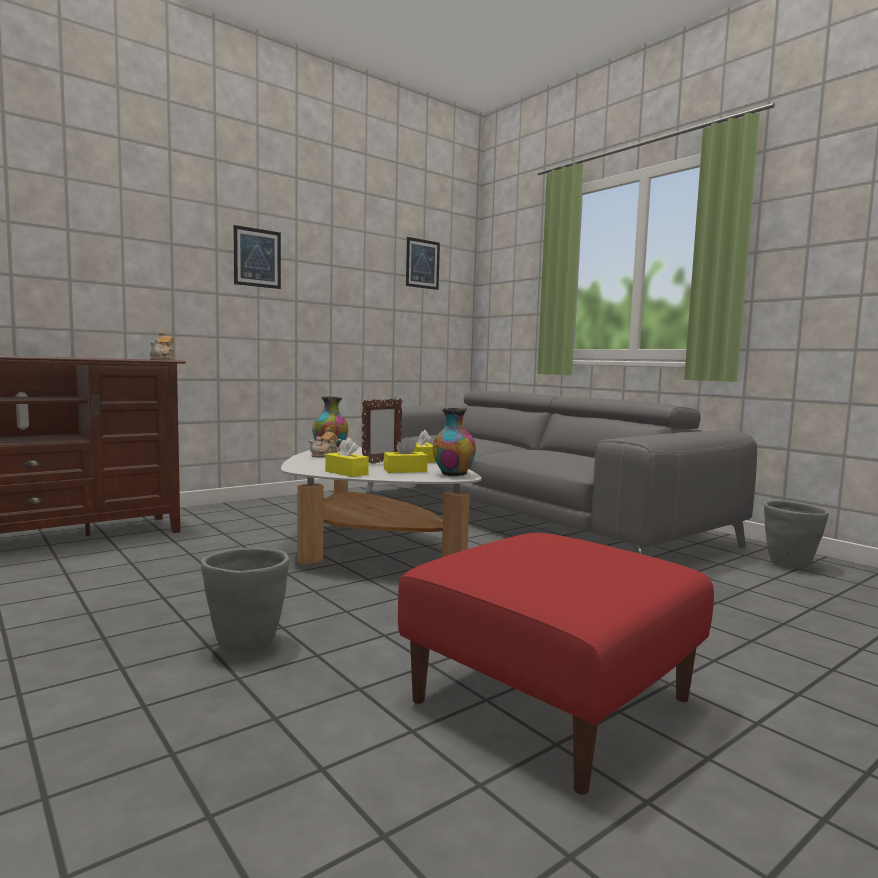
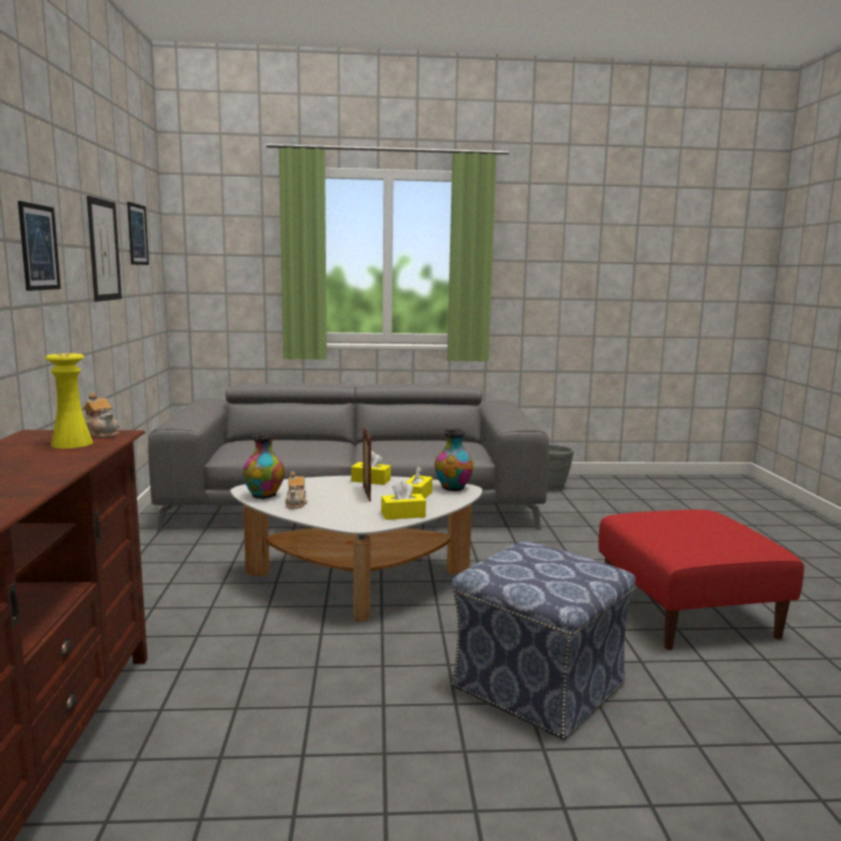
camera: 55 degrees left, 5 degrees up
(129, 358) = (72, 443): none -> yellow vase
(246, 644) = (537, 685): grey planter -> ottoman
(358, 270) = (104, 250): none -> picture

